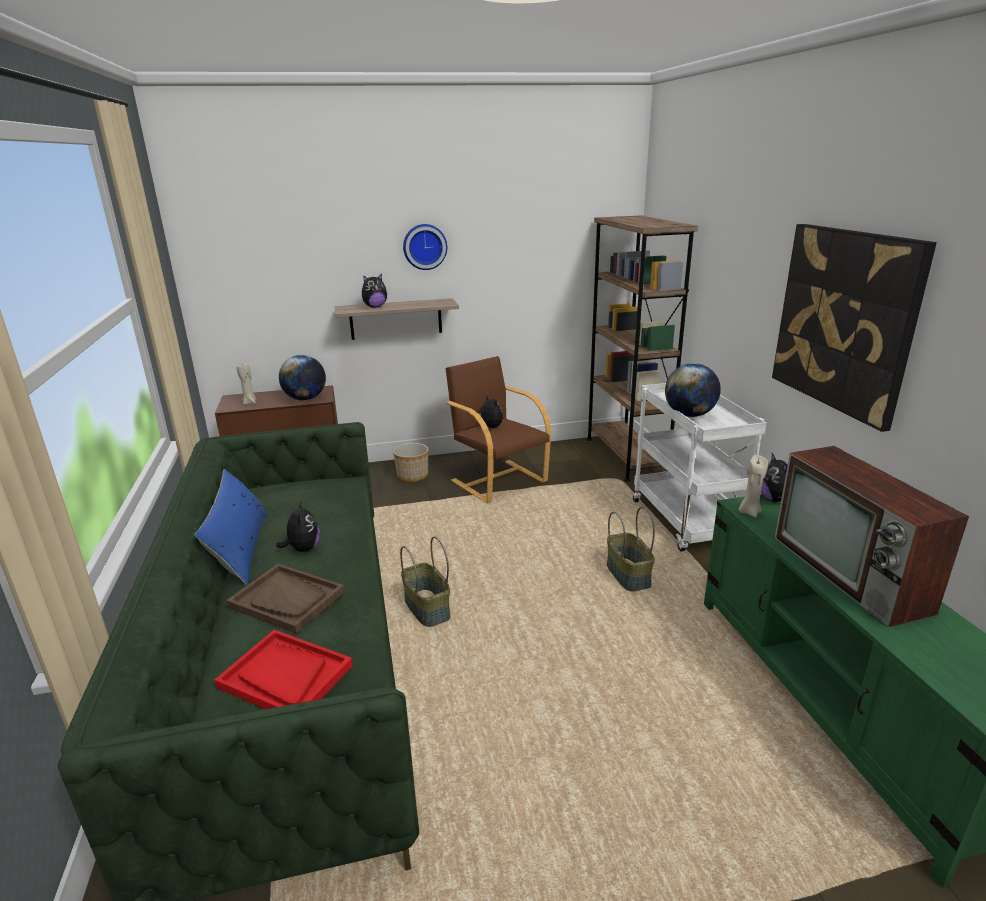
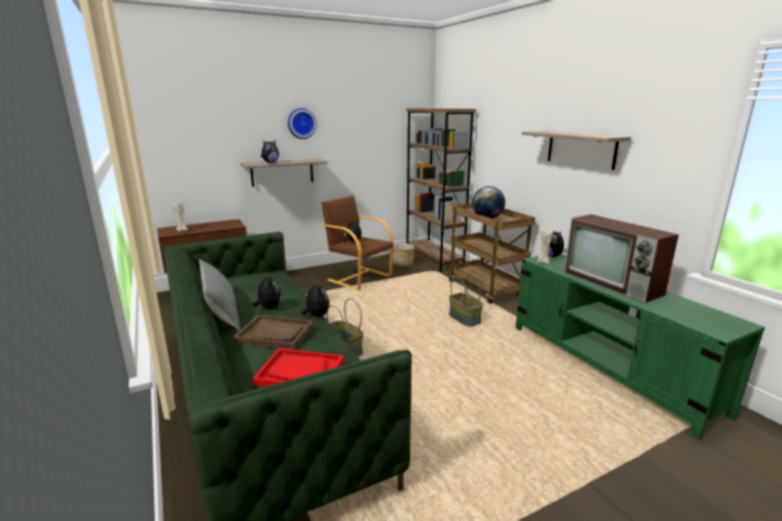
camera: 15 degrees left, 5 degrees down
(240, 548) = (221, 311): blue pillow -> grey pillow
(305, 399) = (224, 226): globe -> none
(364, 569) = (316, 315): none -> plush toy
(413, 476) = (299, 280): planter -> planter (403, 263)
(687, 523) = (486, 289): white cart -> brown cart
(844, 320) = (581, 149): picture -> shelf

